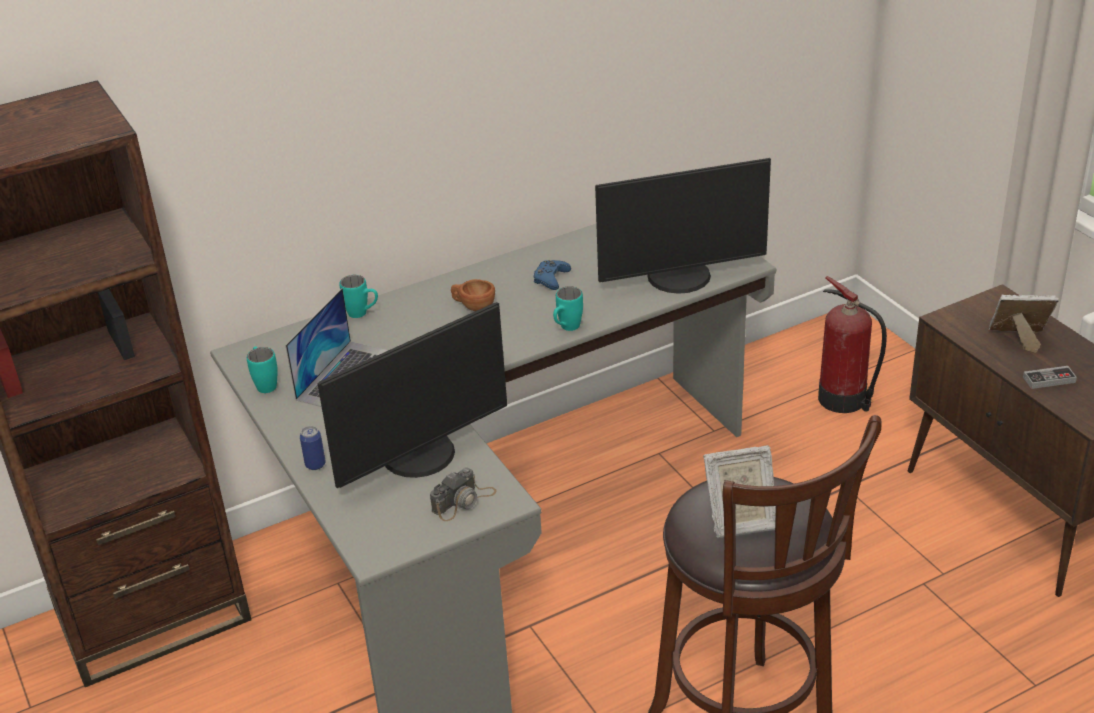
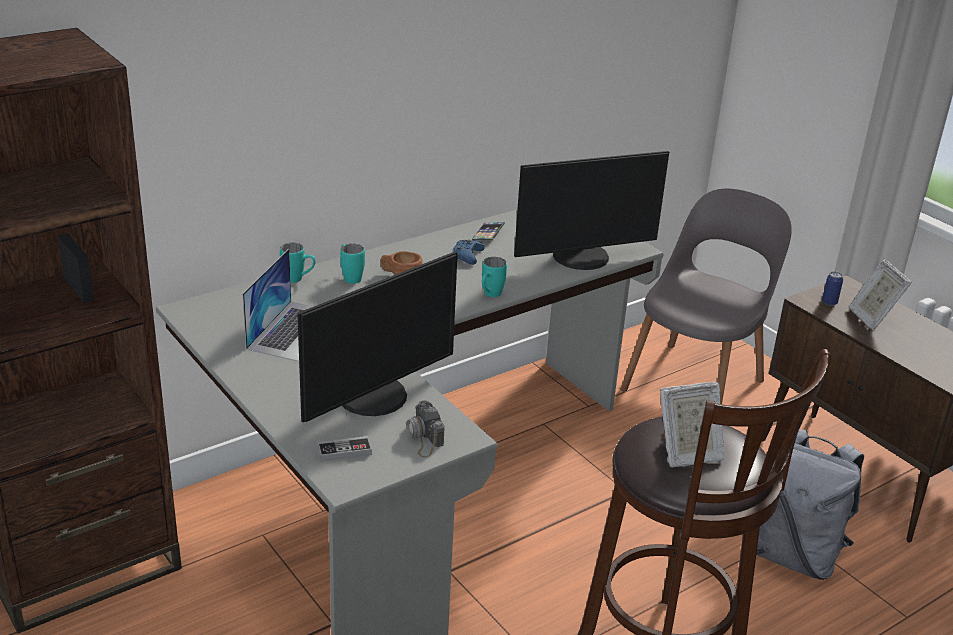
camera: 10 degrees left, 5 degrees down
(265, 383) = (213, 335): turquoise mug -> turquoise mug (350, 277)
(315, 464) = (274, 404): can -> can (829, 302)
(464, 501) = (423, 436): camera -> camera turned 120 degrees clockwise
(580, 249) = (488, 234): none -> phone
(844, 400) = (696, 382): fire extinguisher -> grey chair
(919, 611) = (794, 555): none -> grey backpack
(1018, 340) = (872, 318): picture frame -> picture frame turned 105 degrees counterclockwise
(1049, 379) = (906, 349): game controller -> game controller (344, 451)

